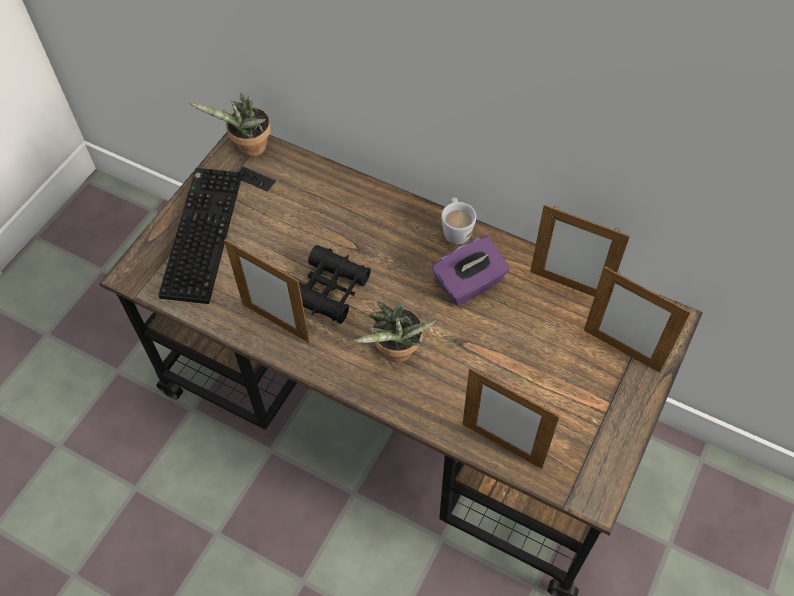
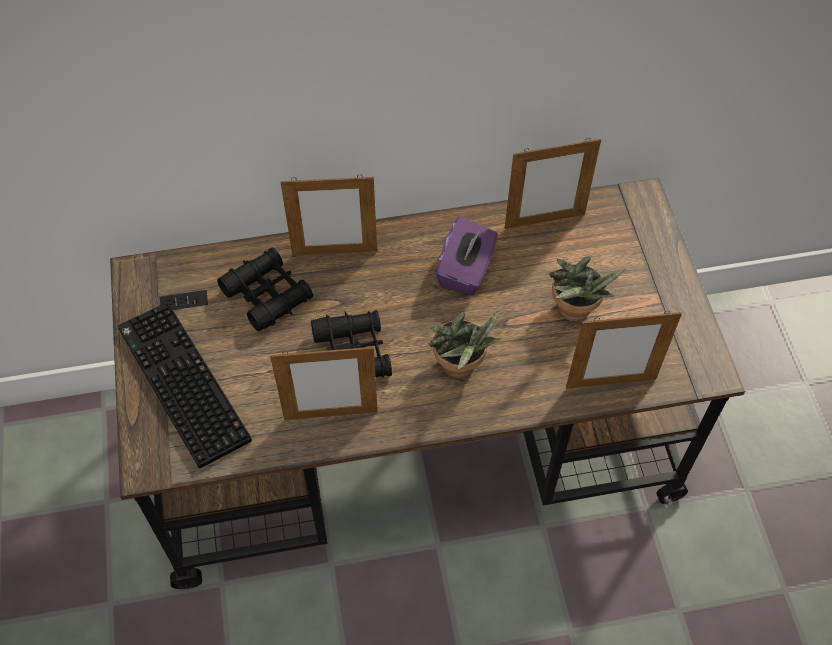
camera: 40 degrees left, 0 degrees up
(250, 150) = (152, 277): potted plant -> potted plant (573, 313)
(311, 210) = (267, 295): none -> black binoculars
(456, 230) = (412, 232): white mug -> none
(621, 350) = (629, 246): picture frame -> picture frame (334, 252)

